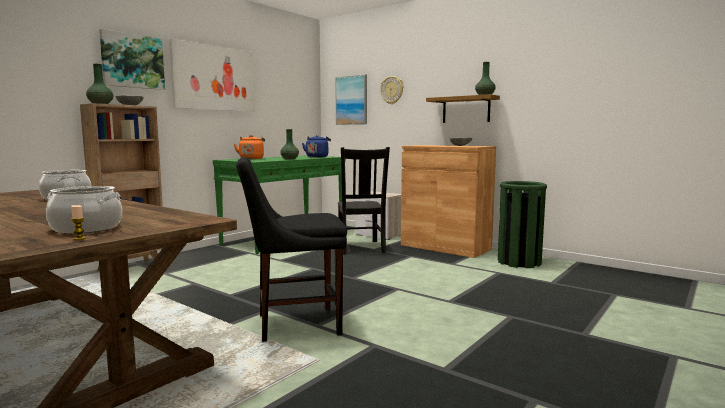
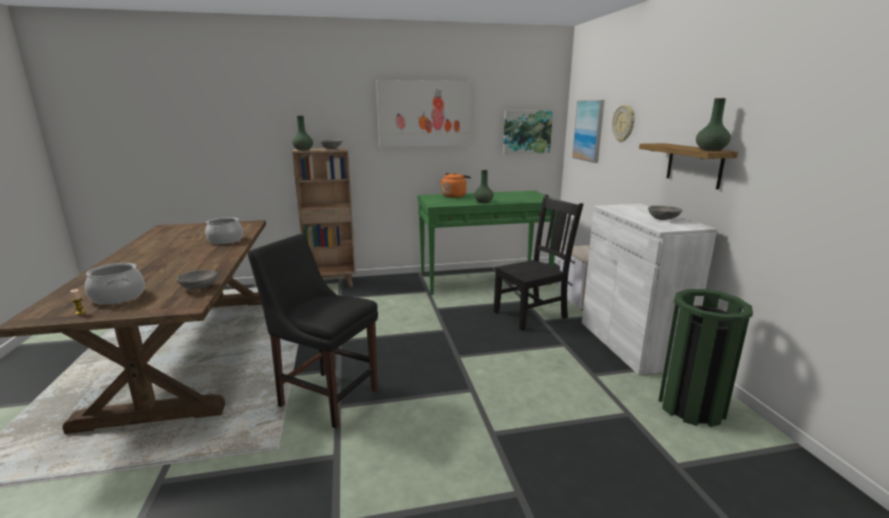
camera: 40 degrees right, 10 degrees up
(132, 61) = (340, 106): picture -> picture (527, 132)
(171, 214) = (199, 288): none -> grey bowl
(317, 157) = (528, 198): blue kettle -> none
(361, 248) = (532, 314): black chair -> black chair turned 150 degrees counterclockwise
(445, 247) = (630, 343): brown cabinet -> white cabinet

